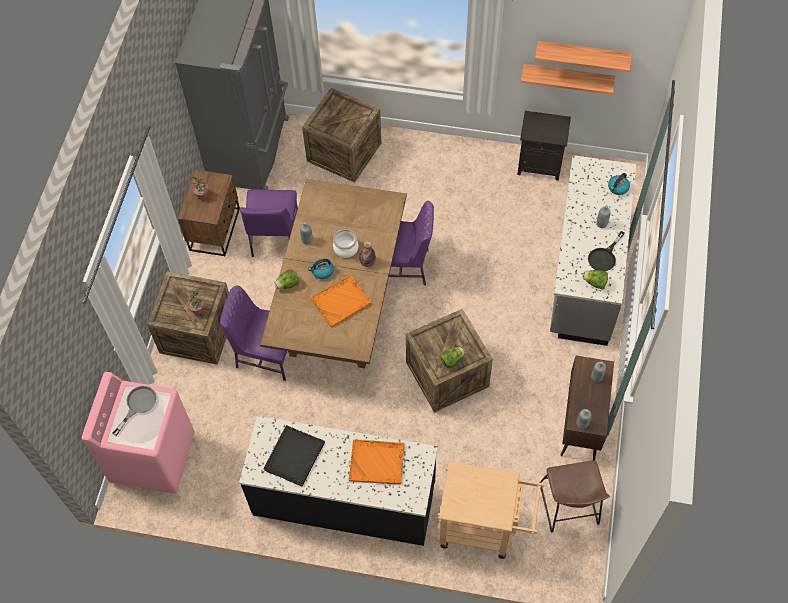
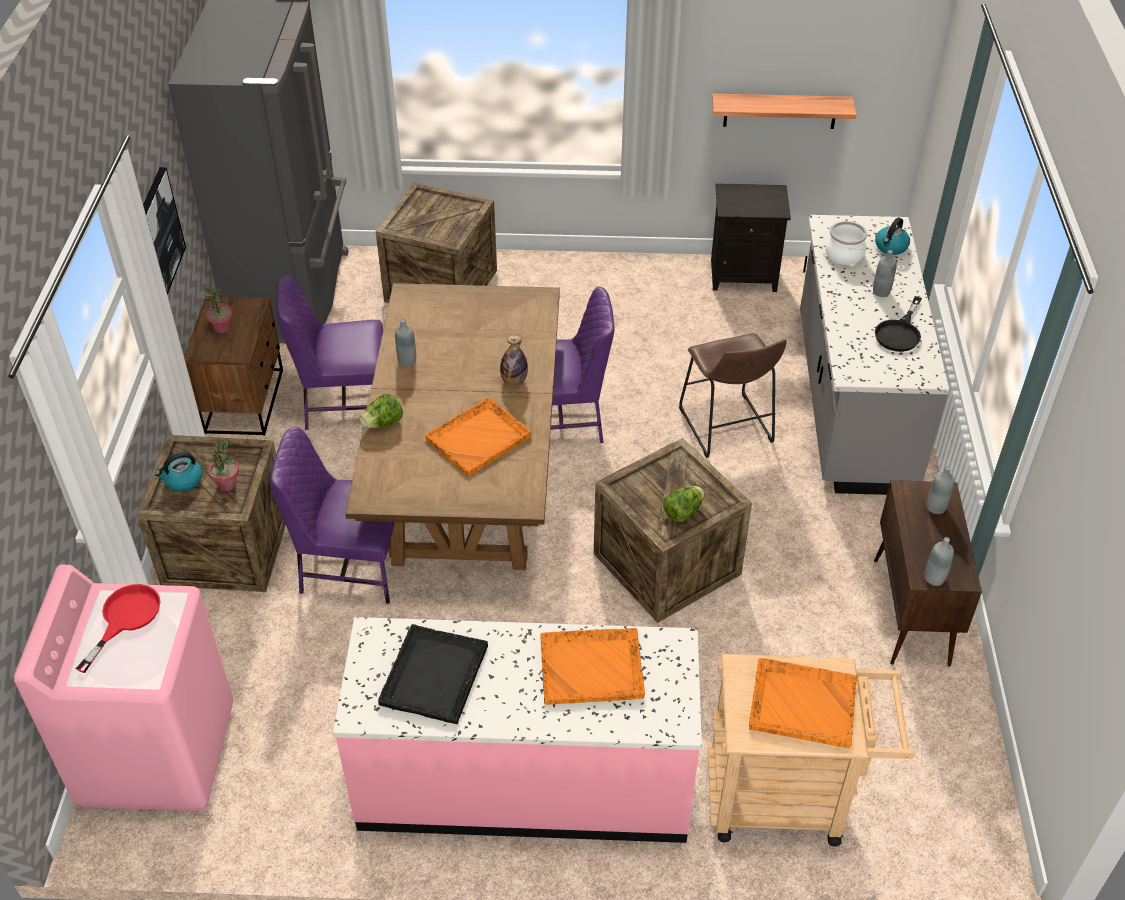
camera: 10 degrees left, 15 degrees down
(138, 405) = (125, 618): grey frying pan -> red frying pan
(167, 151) = (160, 231): none -> picture
(274, 237) = (344, 402): purple chair -> purple chair turned 90 degrees clockwise
(322, 271) = (439, 400): kettle -> kettle (183, 481)
(344, 498) = (524, 780): black counter -> pink counter
(346, 248) = (474, 365): cooking pot -> cooking pot (844, 254)
(484, 496) = (801, 703): none -> orange tray
(569, 508) = (930, 746): brown stool -> brown stool (727, 429)
(583, 55) = (803, 63): shelf -> none
(594, 283) = (896, 367): lettuce -> none

